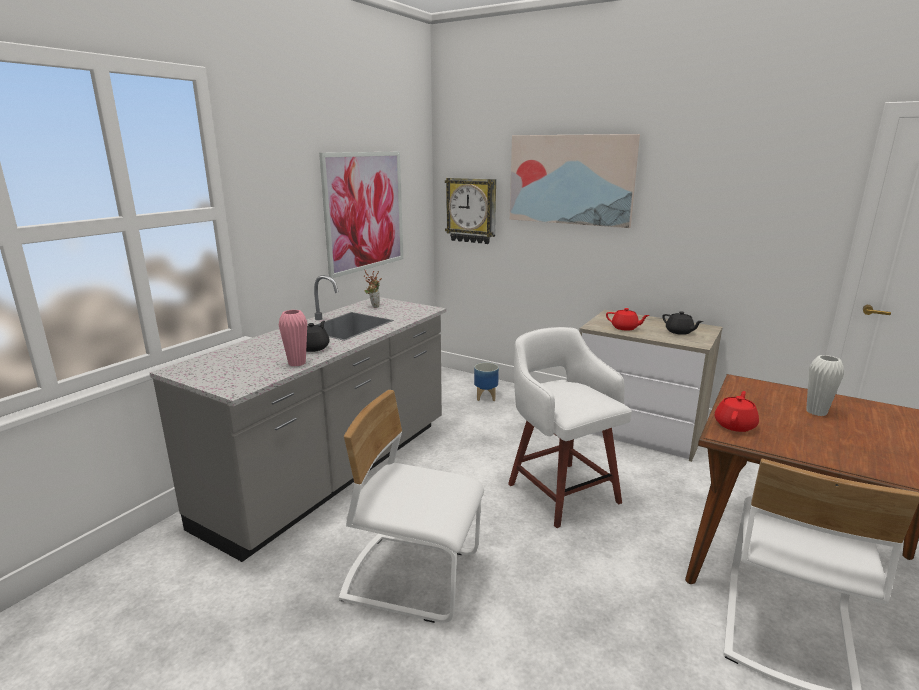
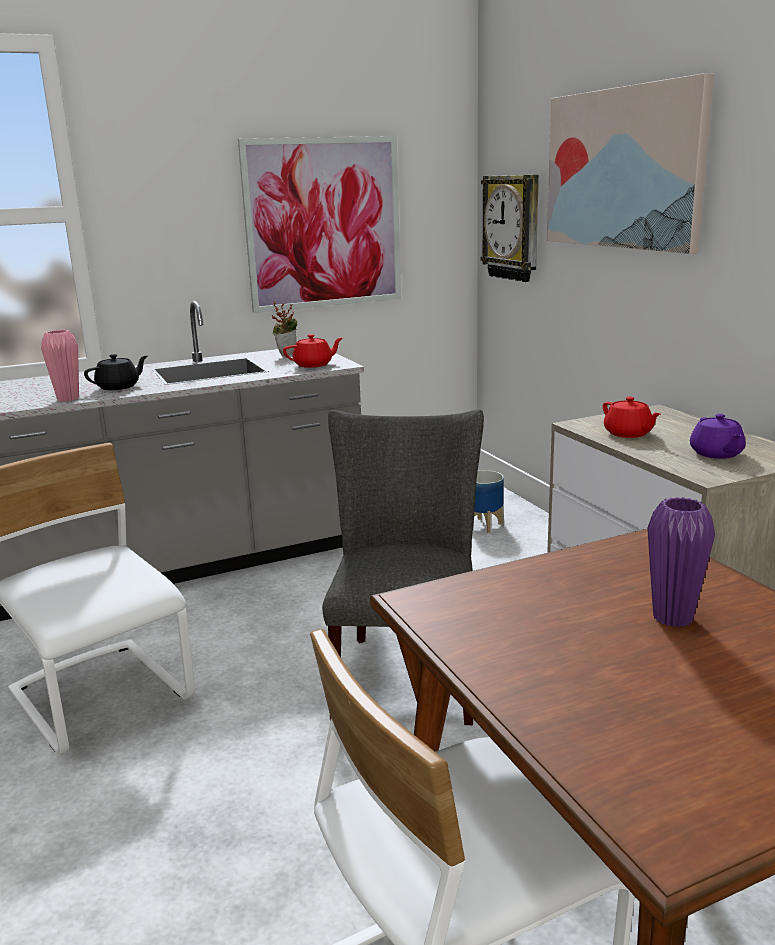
camera: 35 degrees right, 0 degrees up
(561, 491) = (407, 671): white stool -> grey chair
(679, 332) = (716, 454): black teapot -> purple teapot
(735, 425) = (469, 593): red teapot -> red teapot (314, 365)
(816, 412) = (672, 618): white vase -> purple vase

